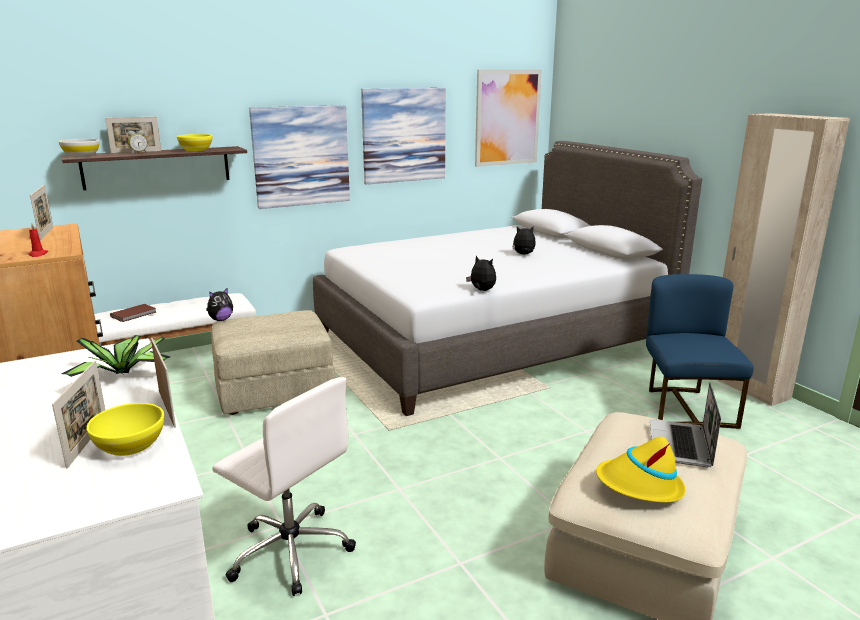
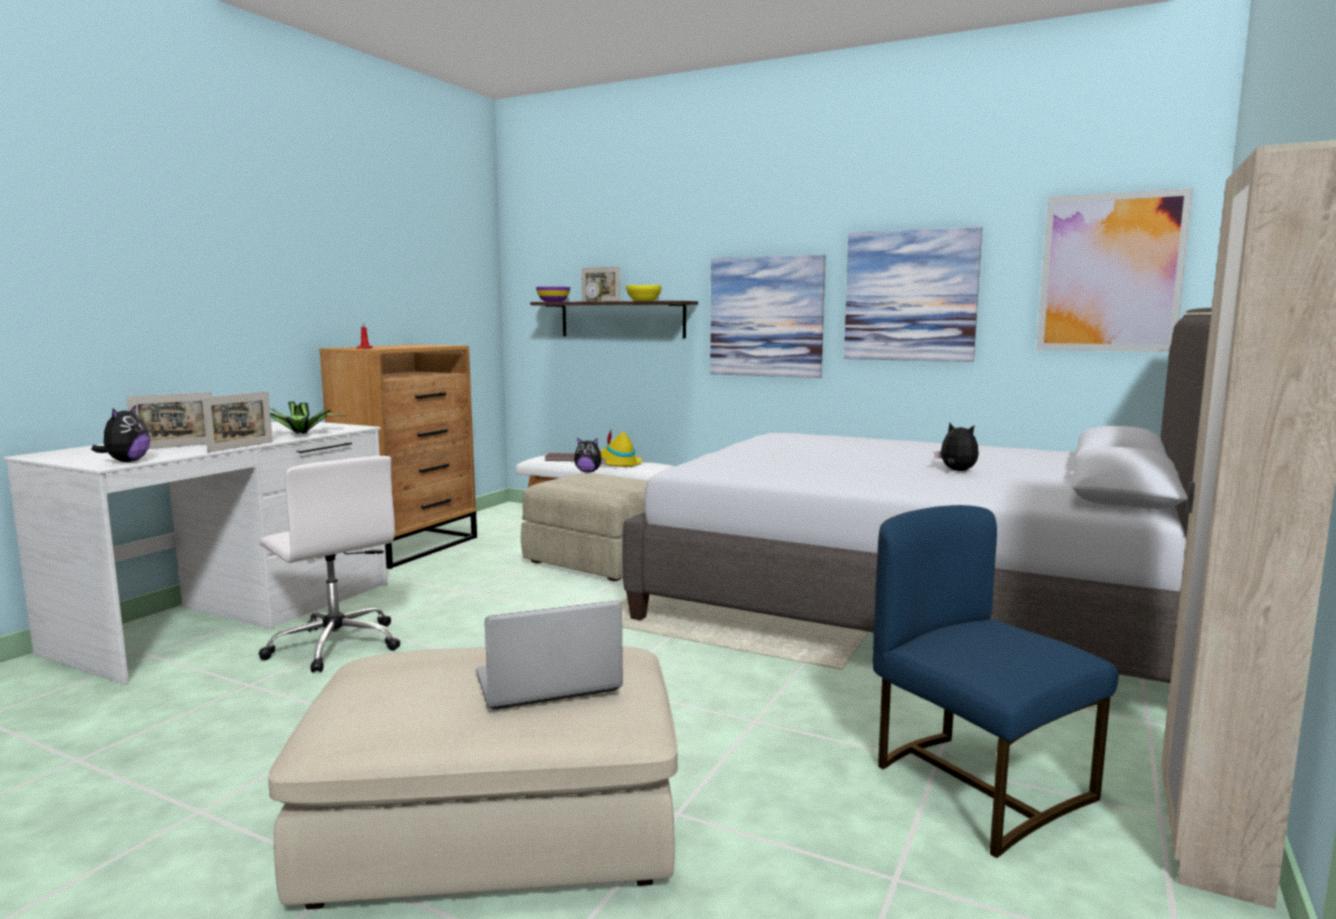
camera: 55 degrees right, 10 degrees down
(46, 234) = (425, 345): picture frame -> none
(81, 156) = (553, 301): white bowl -> purple bowl
(130, 445) = (172, 451): yellow bowl -> none
(290, 550) = (335, 645): white office chair -> white office chair turned 45 degrees counterclockwise
(481, 290) = (757, 479): plush toy -> plush toy (126, 462)
(639, 486) = (398, 676): yellow hat -> yellow hat (617, 463)
(686, 408) = (976, 786): blue chair -> blue chair turned 90 degrees counterclockwise

